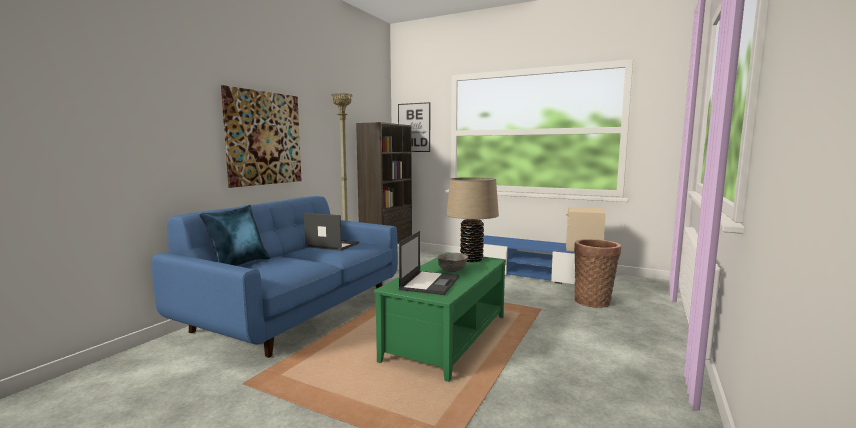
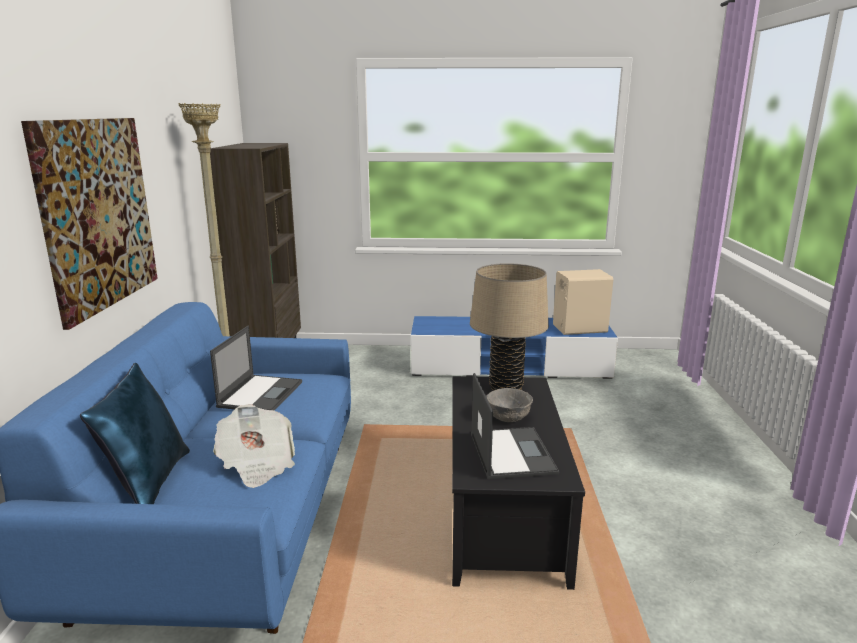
camera: 25 degrees left, 10 degrees up
(291, 266) = (257, 464): none -> newspaper
(331, 245) = (261, 394): laptop -> laptop turned 105 degrees clockwise
(414, 127) = (289, 145): picture -> none
(446, 337) = (501, 511): green coffee table -> black coffee table
(593, 301) = (615, 400): basket -> none

